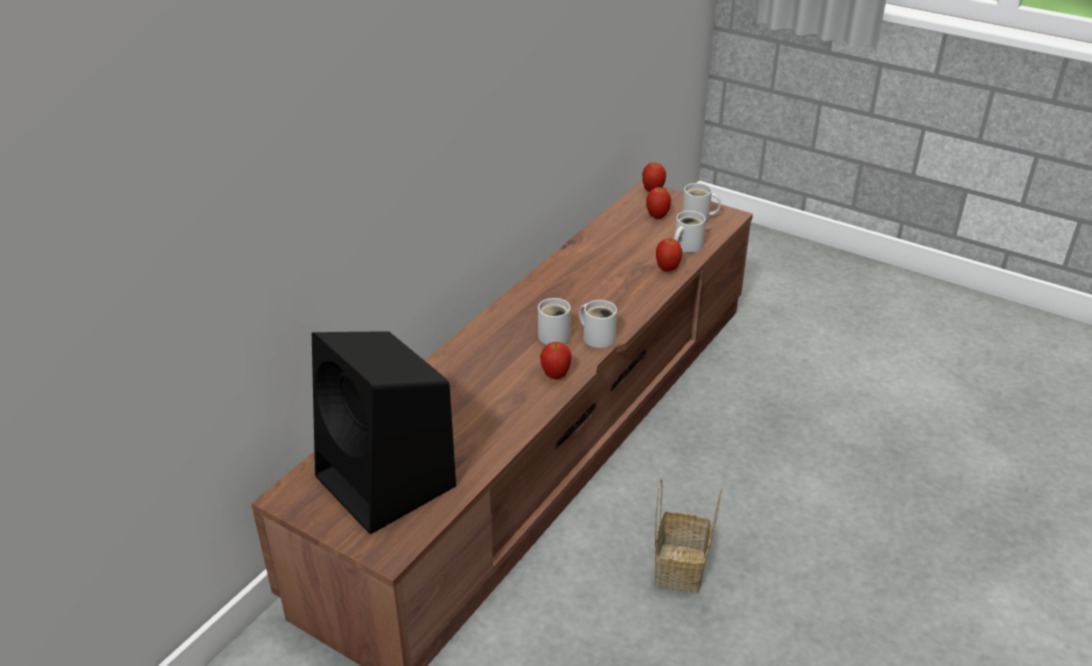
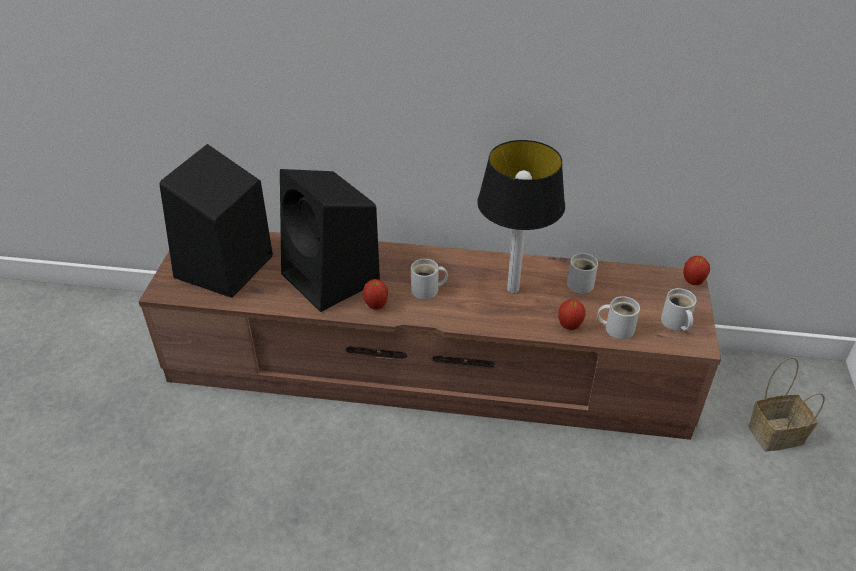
camera: 65 degrees right, 5 degrees up
(483, 395) = (332, 279): none -> black speaker
(594, 282) = (513, 289): none -> table lamp
(597, 336) = (440, 313): white mug -> white mug (582, 283)
(657, 216) = (650, 297): apple -> none
(681, 570) = (329, 493): basket -> basket (775, 435)

